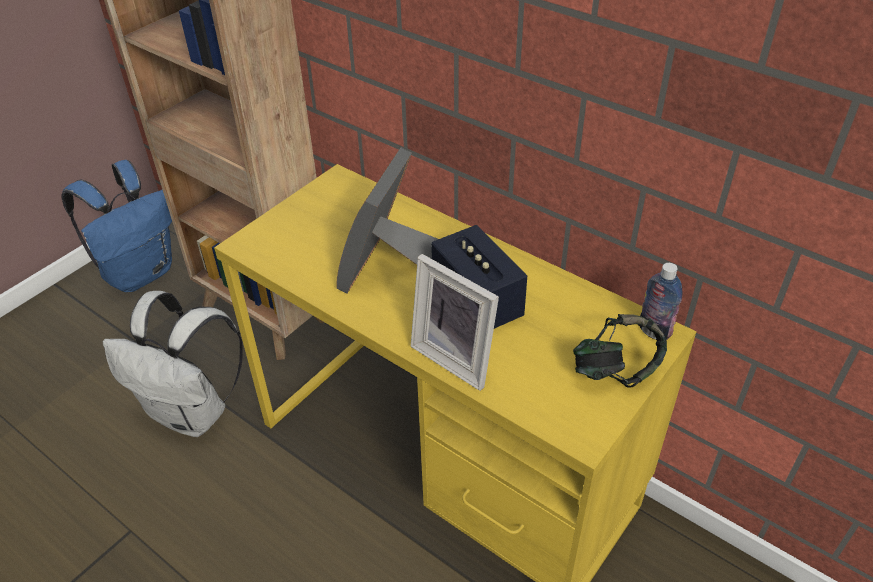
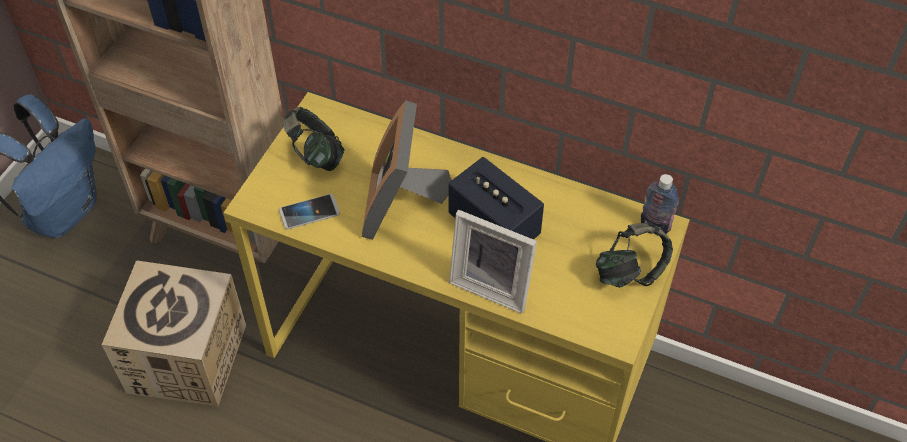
camera: 15 degrees left, 10 degrees up
(193, 413) = (187, 358): white backpack -> cardboard box
(295, 260) = (309, 212): none -> phone
(322, 213) = (315, 155): none -> headphones

